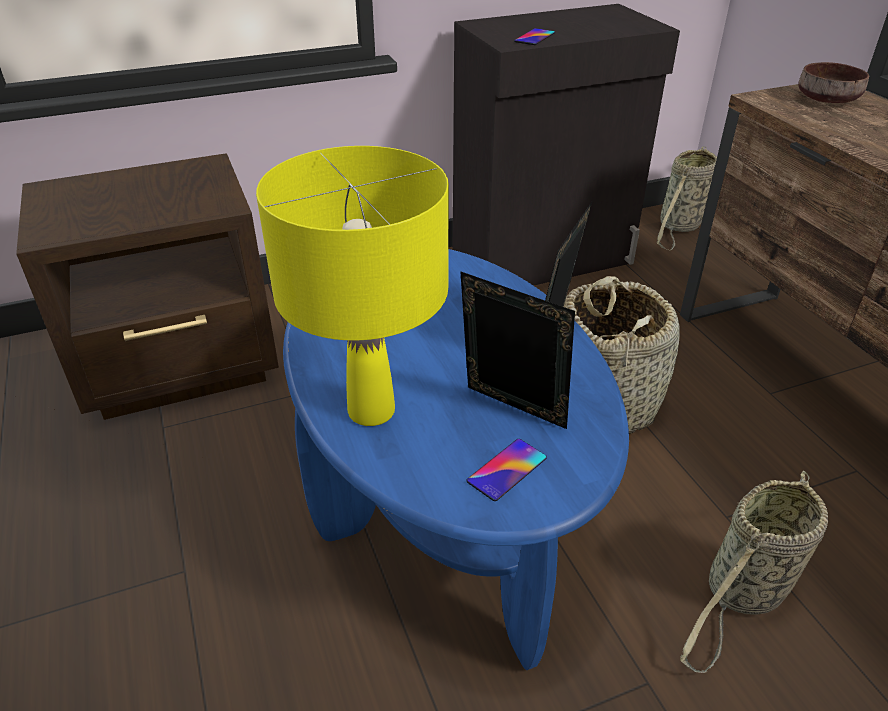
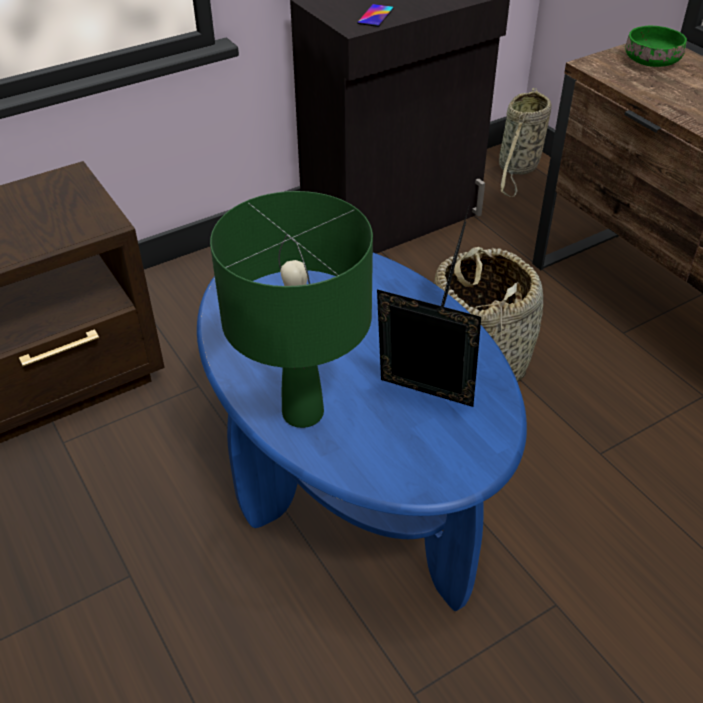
camera: 10 degrees left, 5 degrees up
(371, 410) = (303, 412): yellow table lamp -> green table lamp
(507, 470) = (432, 450): phone -> none
(742, 594) = (622, 518): basket -> none
(826, 99) = (651, 61): brown bowl -> green bowl

